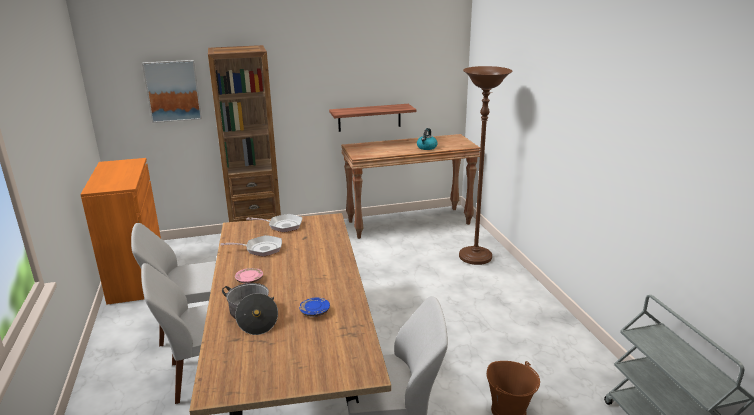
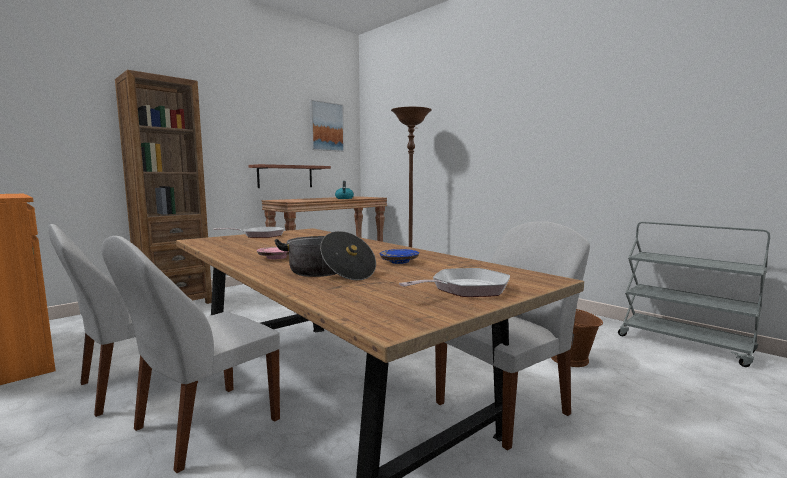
camera: 30 degrees left, 15 degrees down
(173, 91) = (62, 123): picture -> picture (326, 126)
(261, 249) = (256, 245): frying pan -> frying pan (465, 289)

